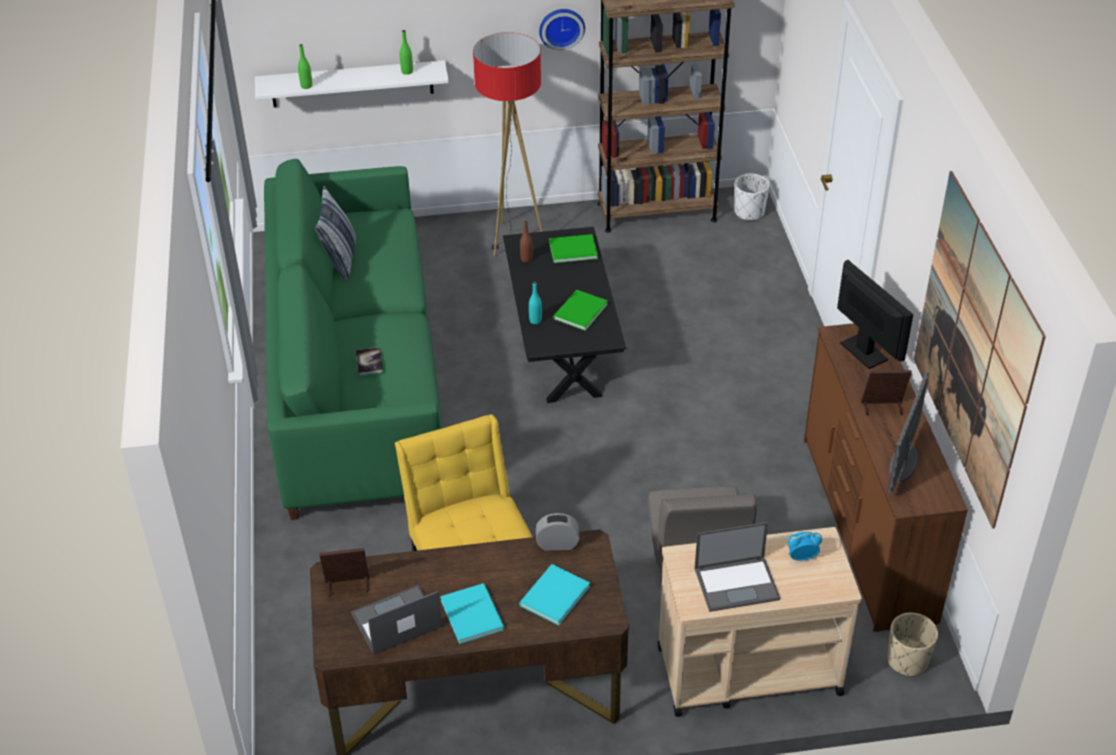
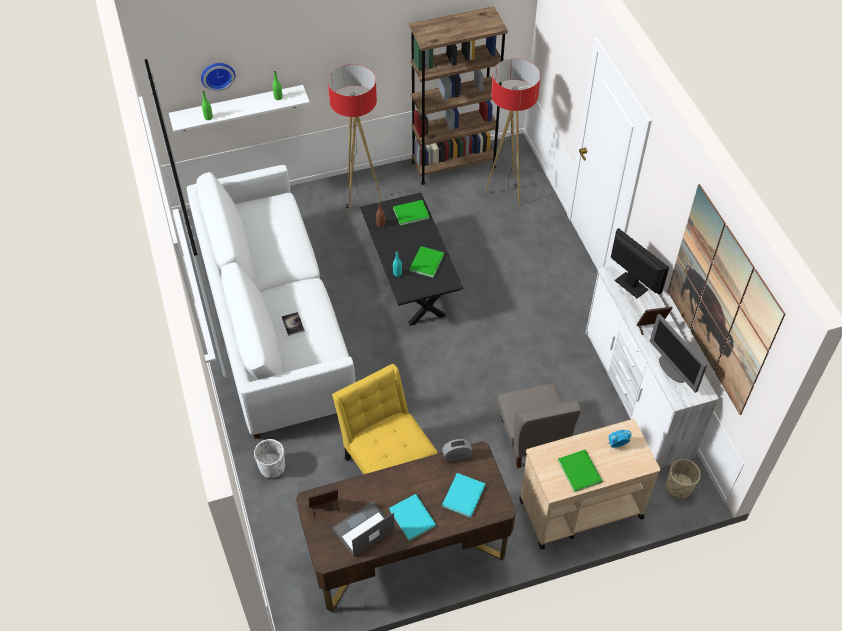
camera: 10 degrees left, 10 degrees up
(340, 259) = (252, 242): pillow -> none
(356, 378) = (274, 322): green sofa -> white sofa
(561, 27) = (383, 53): wall clock -> wall clock (217, 75)
(724, 253) = (506, 192): none -> floor lamp
(737, 583) = (580, 470): laptop -> green book
(749, 212) = (516, 157): white planter -> white planter (272, 467)
(866, 528) = (637, 394): brown dresser -> white dresser
(903, 464) = (672, 369): monitor -> monitor turned 45 degrees counterclockwise

